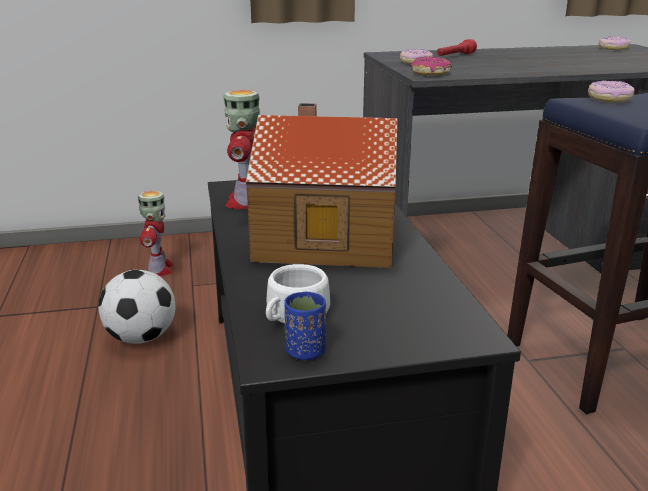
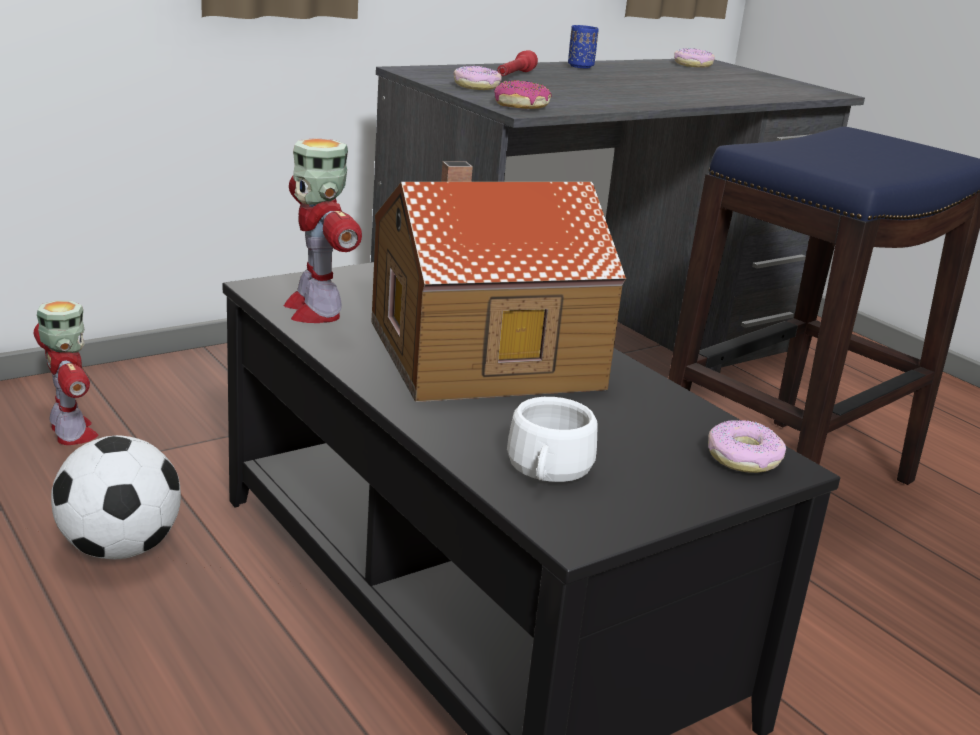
camera: 25 degrees left, 0 degrees up
(305, 352) = (608, 515): blue cup -> blue cup (580, 66)
(610, 99) = (790, 145): donut -> donut (743, 458)

